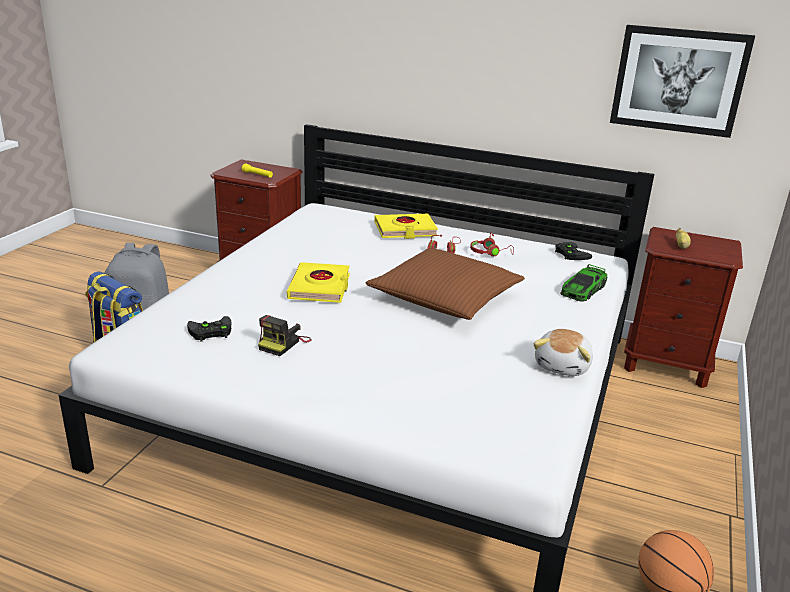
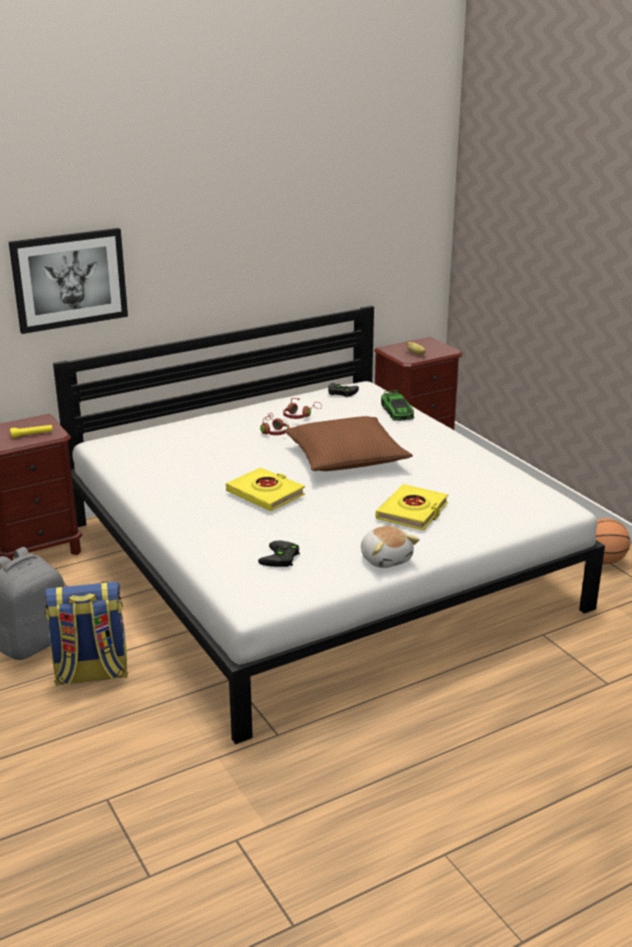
camera: 50 degrees left, 0 degrees up
(283, 343) = (335, 536): camera -> none
(405, 230) = (210, 428): yellow book -> yellow book (412, 512)
(563, 366) = (480, 458): plush toy -> plush toy (386, 559)
(678, 80) = (372, 228): picture -> picture (69, 279)

